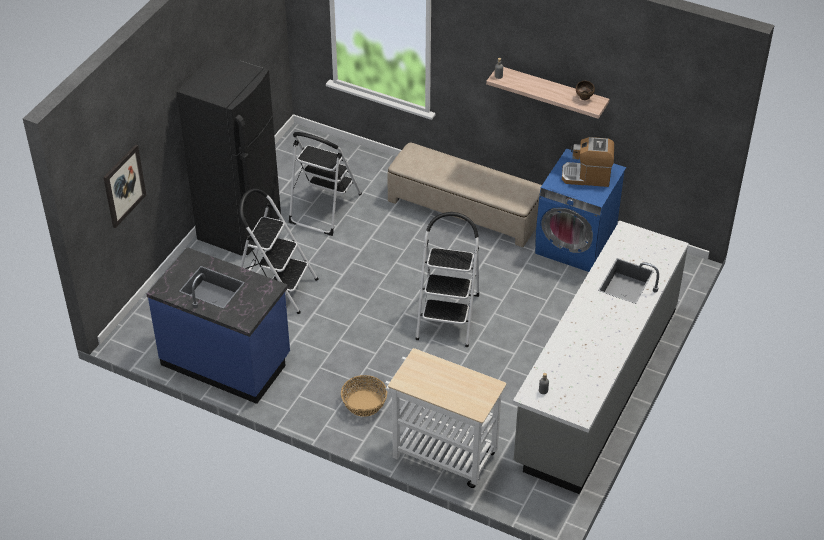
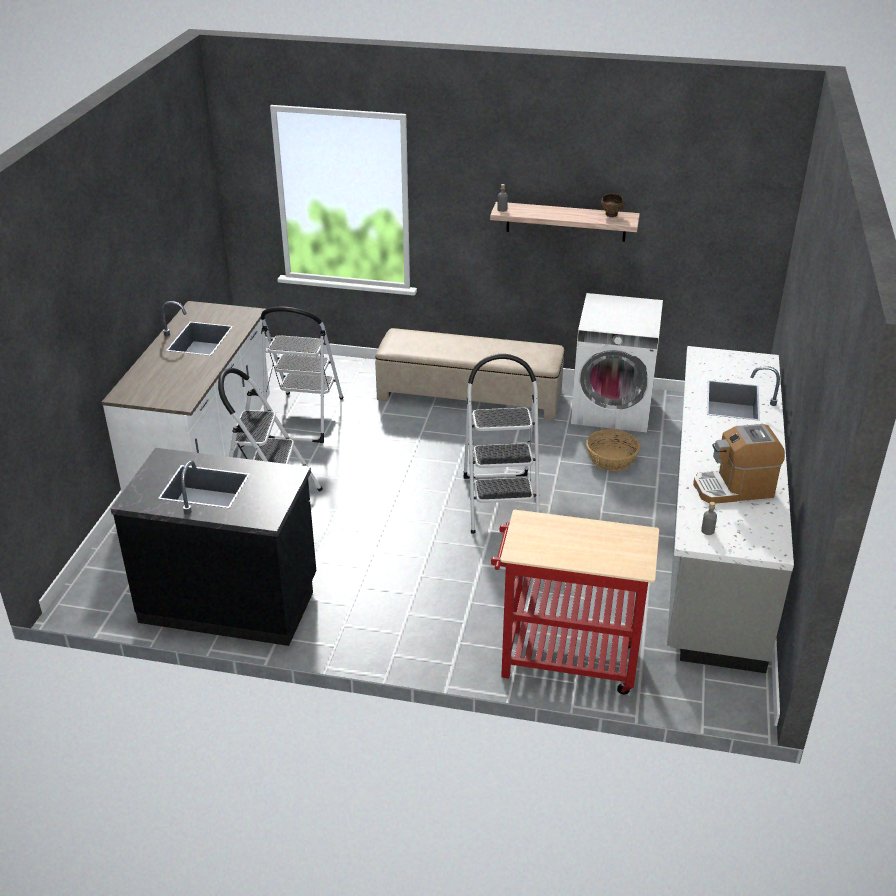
camera: 15 degrees left, 10 degrees down
(124, 186) = (54, 374): picture -> none
(226, 360) = (230, 601): blue counter -> black counter
(240, 228) = (204, 452): black fridge -> white counter
(364, 403) = (435, 617): basket -> basket (611, 459)
(443, 455) = (567, 661): white cart -> red cart
(577, 244) = (613, 408): blue washing machine -> white washing machine
(587, 176) = (625, 313): coffee machine -> coffee machine (734, 488)

